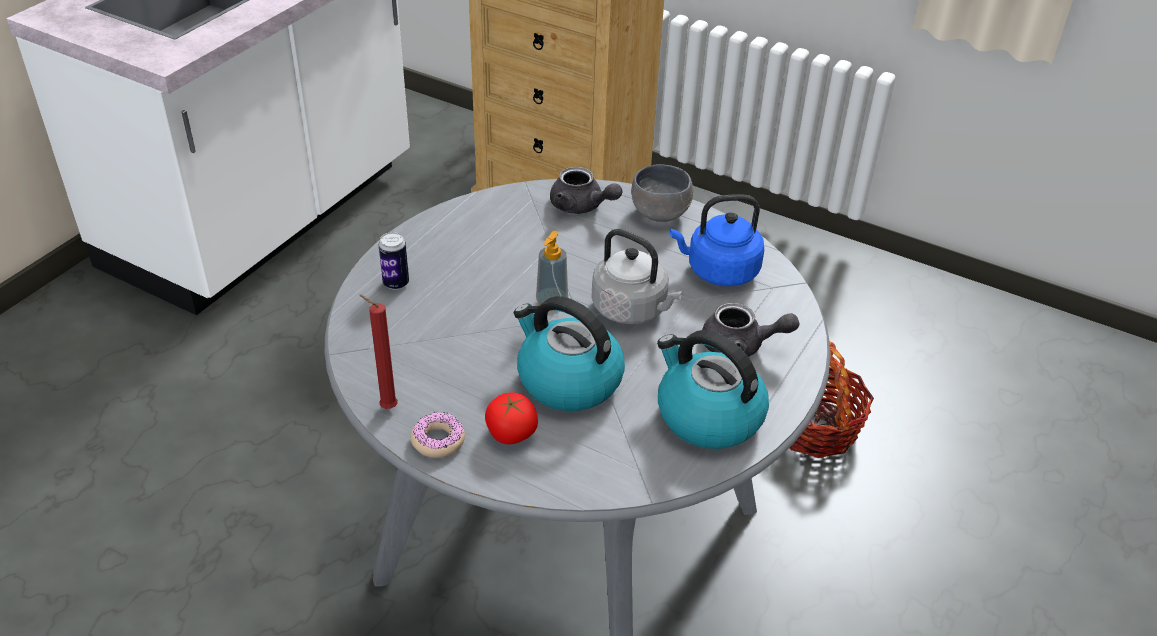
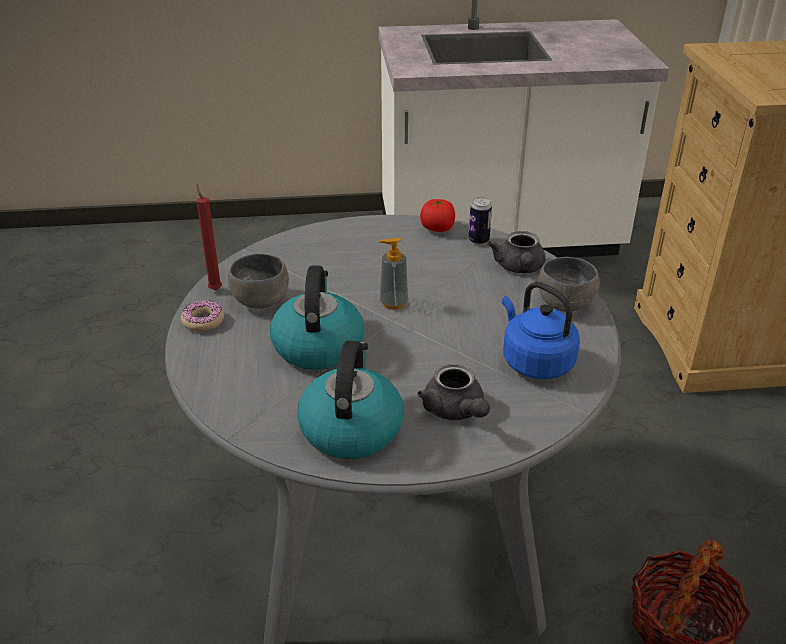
camera: 55 degrees right, 5 degrees down
(396, 283) = (335, 239): can -> can (478, 241)
(446, 386) = (258, 301): none -> grey bowl
(511, 433) = (238, 346): tomato -> tomato (437, 228)
(632, 310) = (431, 340): grey kettle -> none

